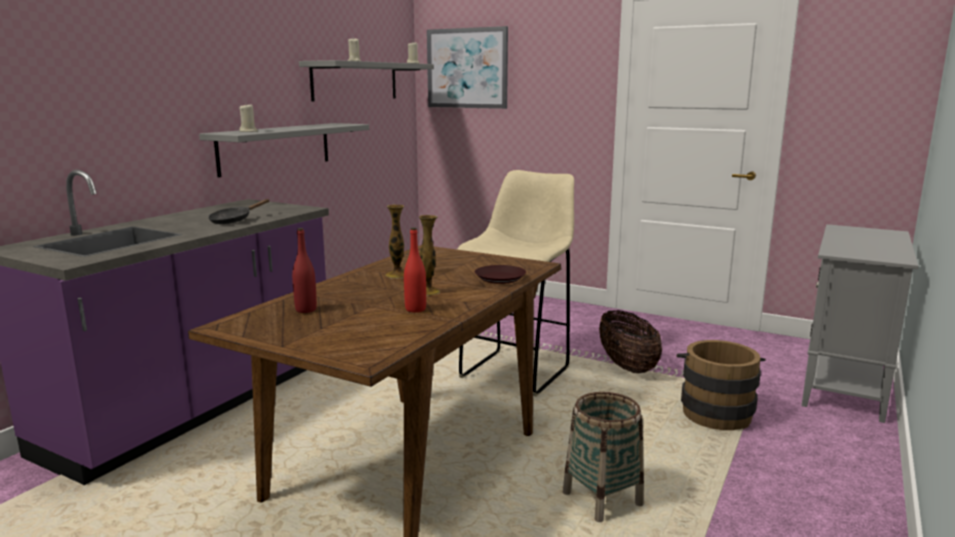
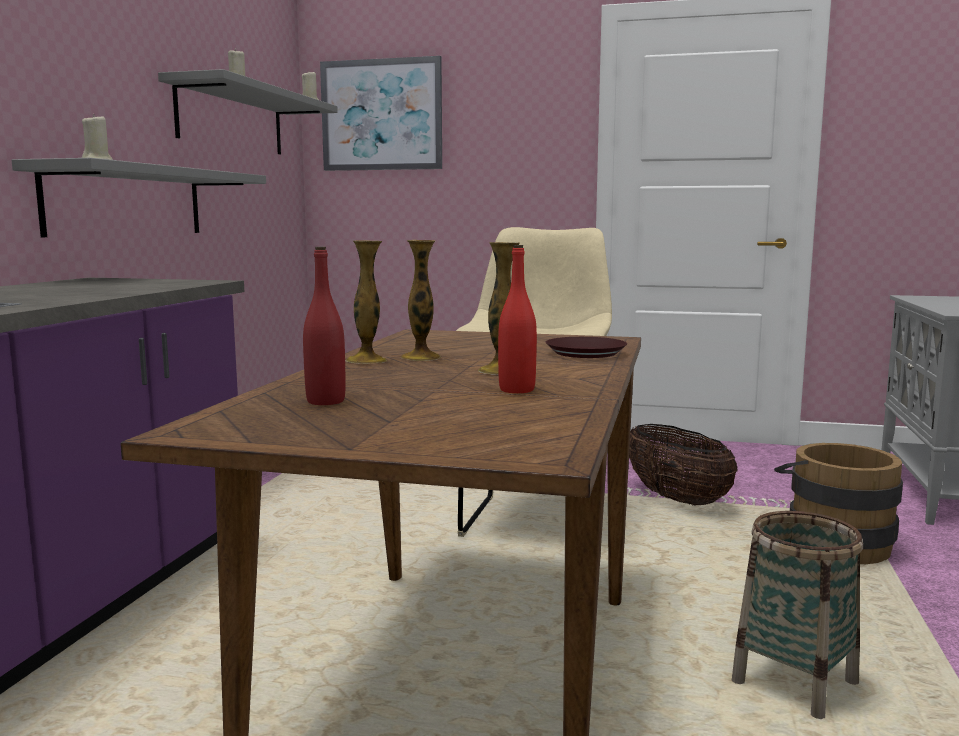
camera: 15 degrees left, 5 degrees down
(234, 220) = (100, 291): black frying pan -> none
(363, 276) = (366, 361): none -> vase

